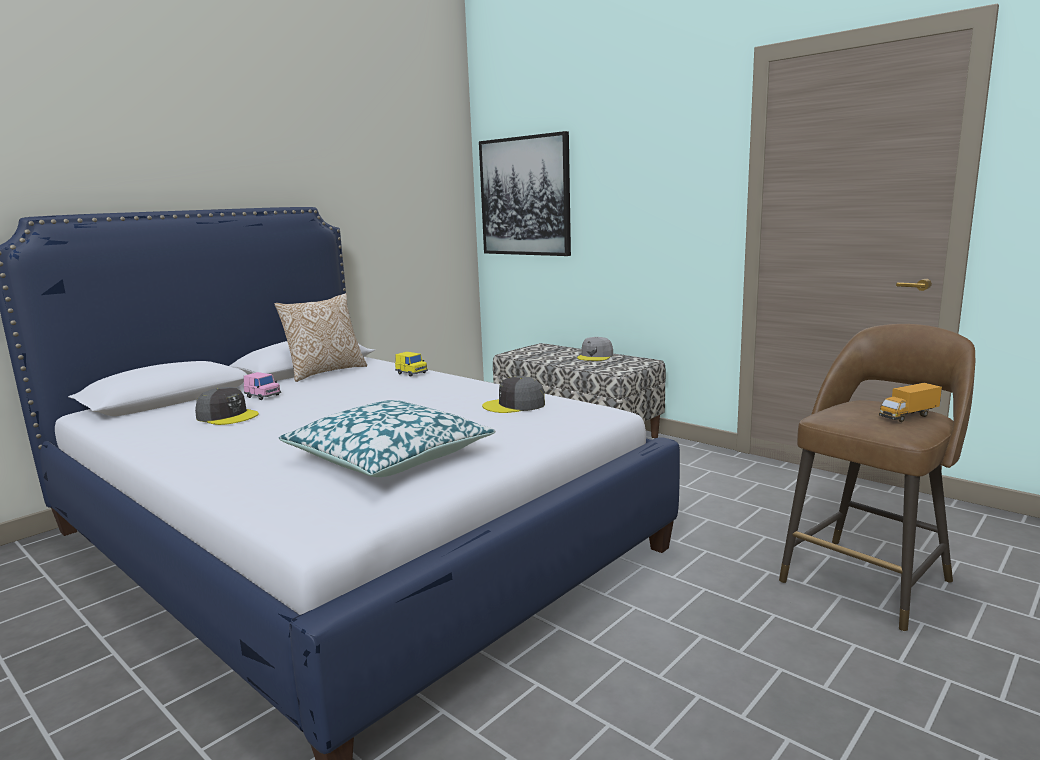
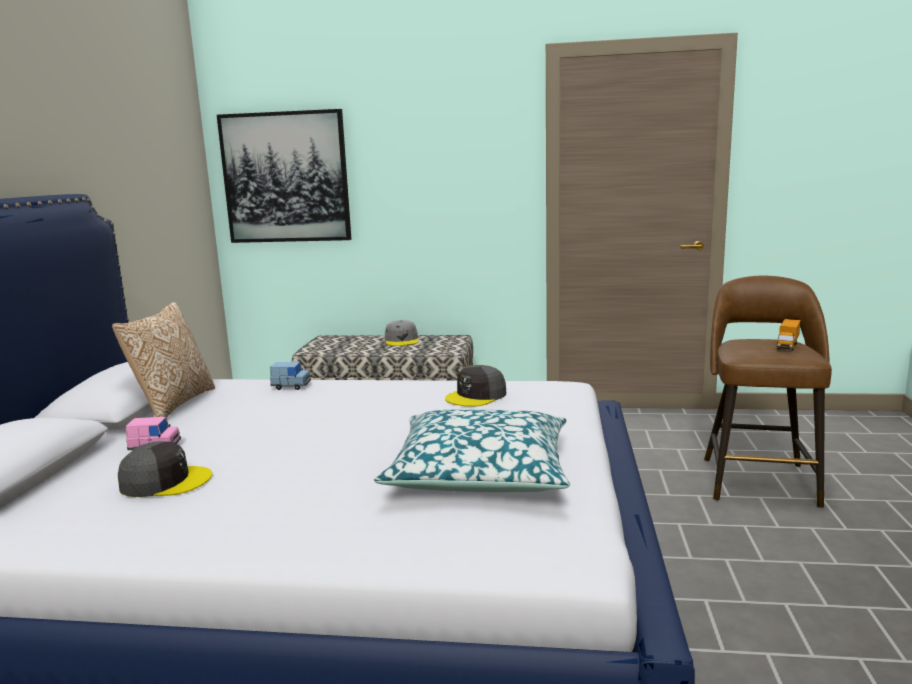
camera: 35 degrees left, 0 degrees up
(411, 373) = (291, 386): yellow toy car -> blue toy car

